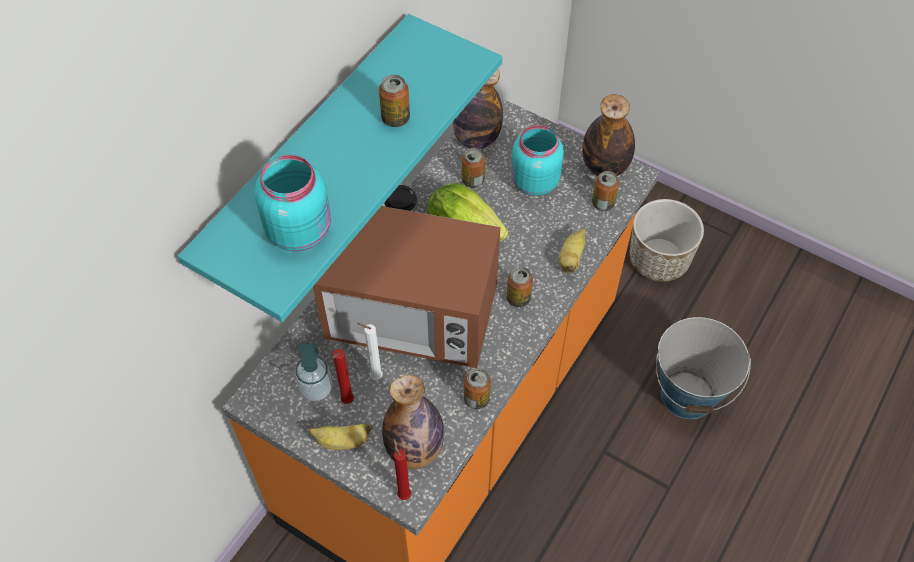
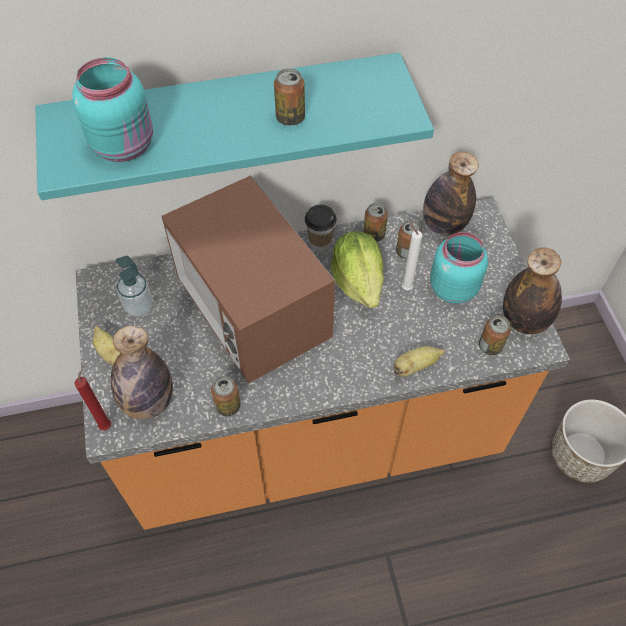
camera: 45 degrees right, 0 degrees up
(346, 402) = (146, 331): red candle -> none
(374, 376) = (182, 330): white candle -> white candle (405, 287)
(518, 298) = (341, 362): can -> can (374, 235)
(688, 395) = (496, 575): bucket -> none

